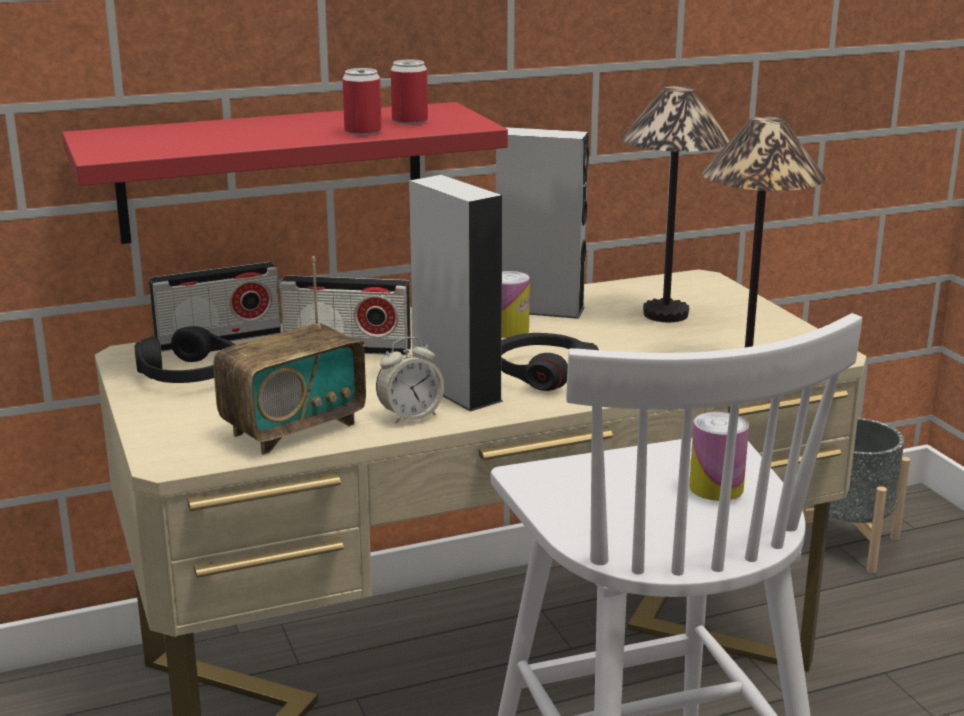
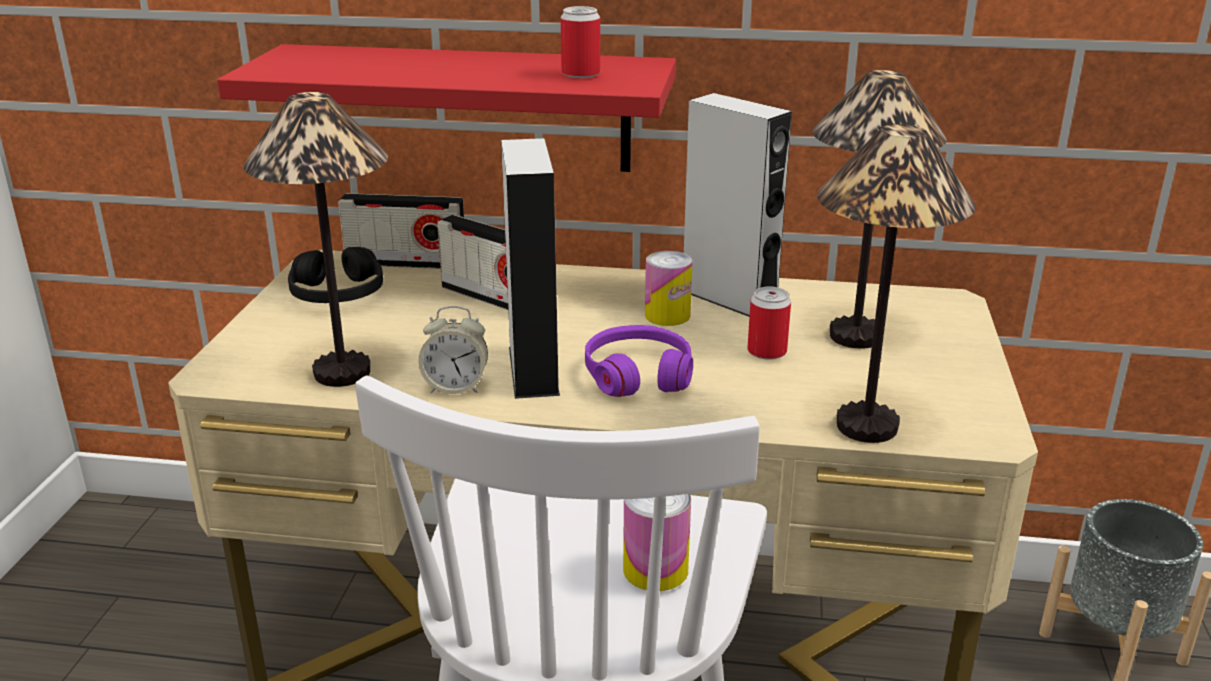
camera: 30 degrees right, 5 degrees up
(293, 429) = (343, 372): radio -> table lamp
(363, 132) = (512, 80): can -> can (767, 352)
(543, 374) = (638, 375): black headphones -> purple headphones

